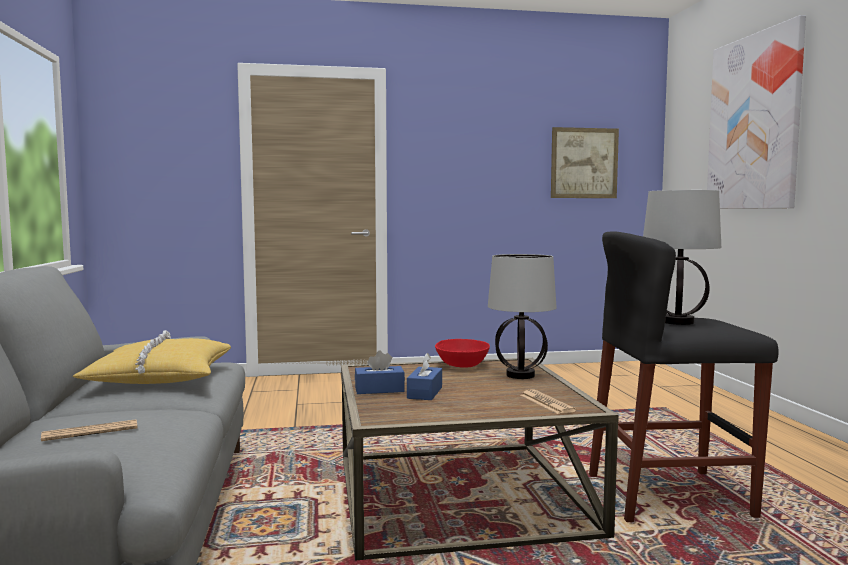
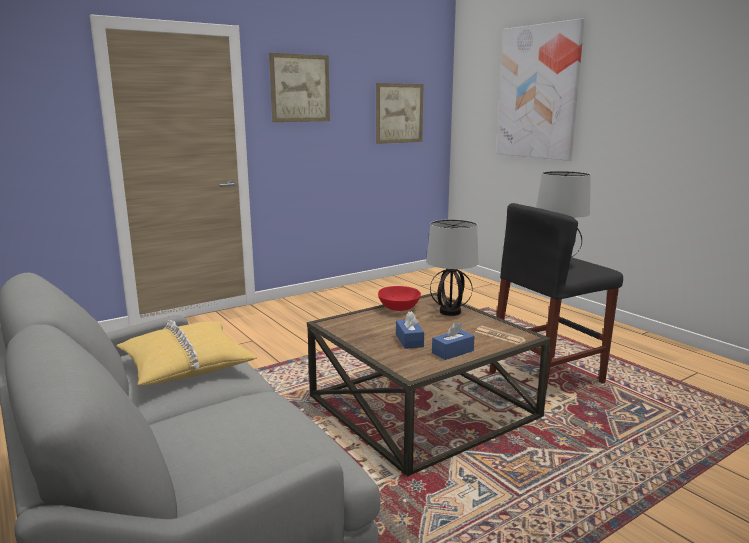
camera: 25 degrees left, 10 degrees up
(90, 432) = (234, 436): newspaper -> none
(379, 389) = (374, 343): blue tissue box -> blue tissue box (452, 352)
(453, 132) = (300, 88): none -> picture

